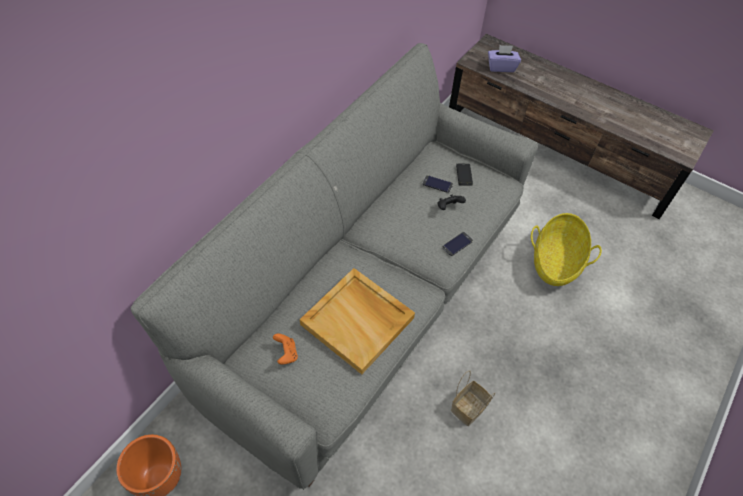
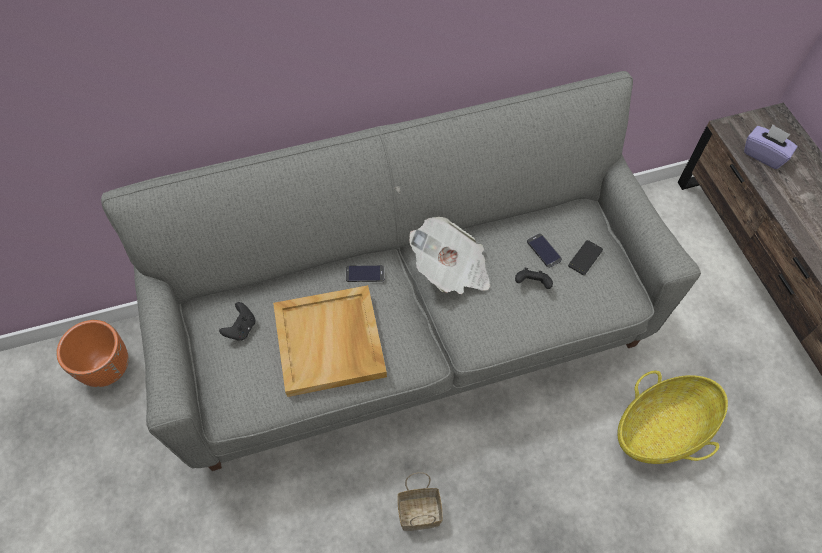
camera: 40 degrees right, 5 degrees up
(286, 354) = (241, 328): orange game controller -> black game controller
(392, 228) = (451, 269): none -> newspaper
(457, 244) = (505, 330): phone -> phone (365, 274)

